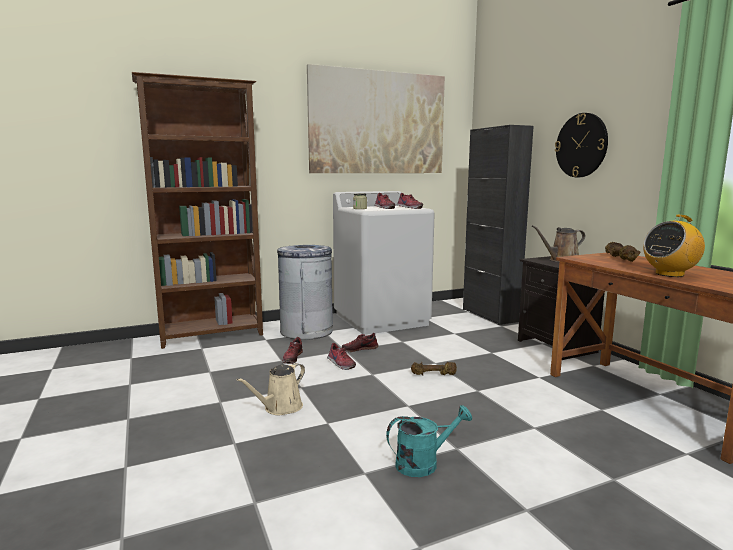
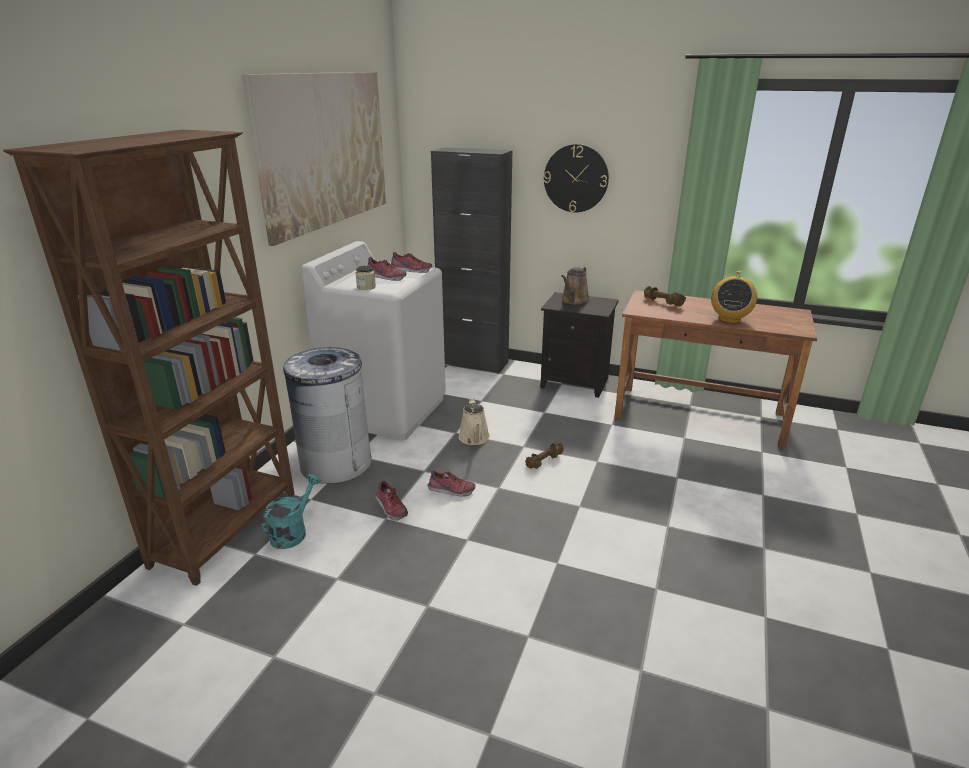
camera: 45 degrees left, 15 degrees up
(280, 408) = (494, 574): beige watering can -> beige watering can (474, 438)
(359, 349) = (434, 462): shoe -> none
(424, 463) = (671, 553): turquoise watering can -> turquoise watering can (293, 532)

